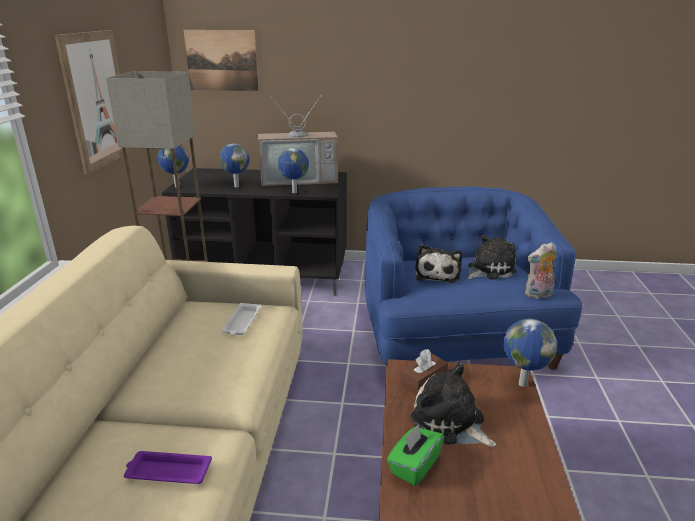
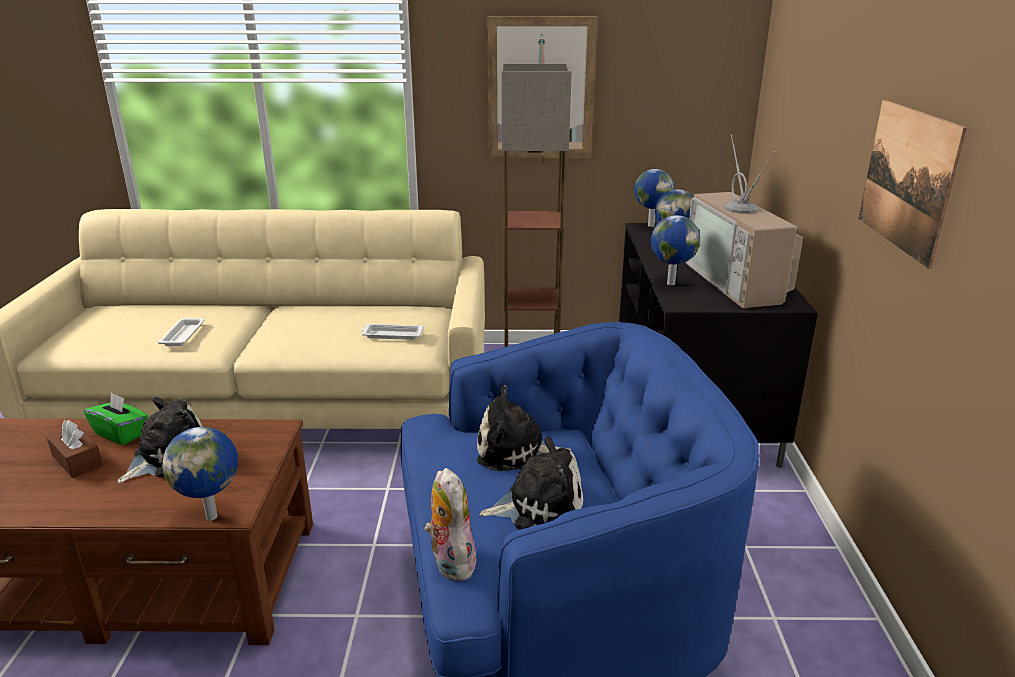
camera: 85 degrees right, 0 degrees up
(167, 472) = (183, 335): purple tray -> white tray
(222, 60) = (784, 76): picture -> picture (907, 179)
(423, 381) = (247, 441): brown tissue box -> brown tissue box (77, 461)
(488, 270) = (539, 506): plush toy -> plush toy turned 60 degrees counterclockwise

